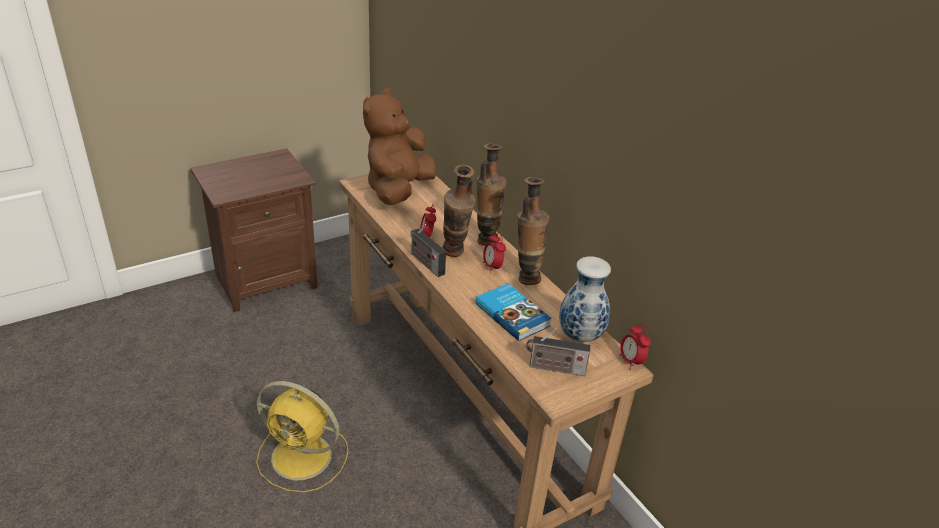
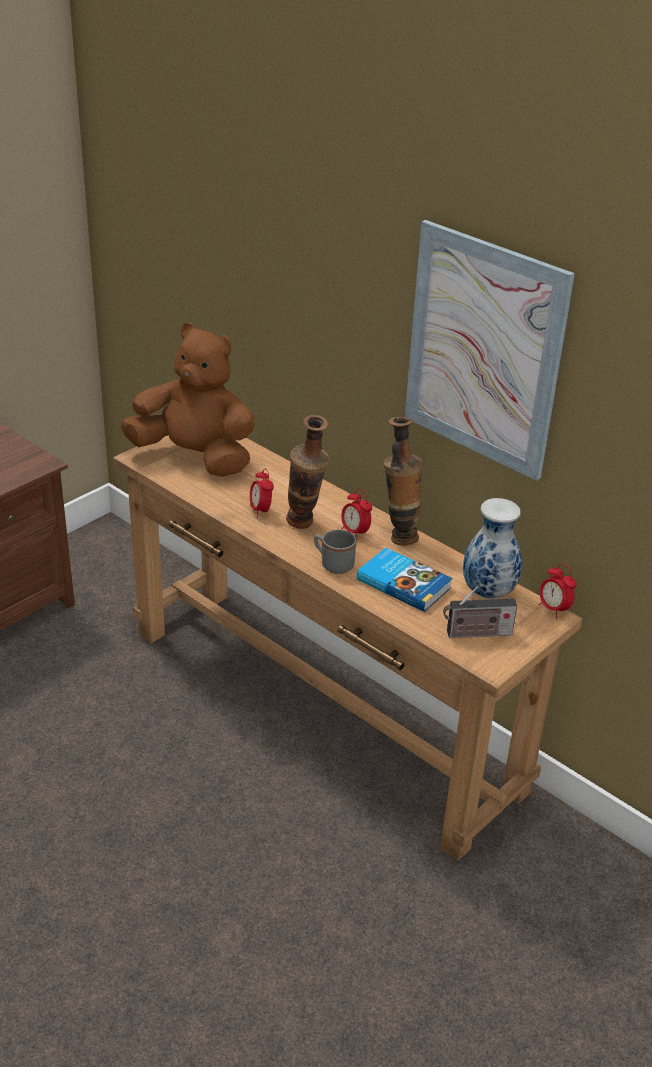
camera: 15 degrees left, 0 degrees up
(304, 457) = (155, 817): yellow fan -> none
(398, 190) = (195, 457): brown plush toy -> brown plush toy turned 105 degrees clockwise
(425, 263) = (274, 542): radio -> none
(463, 288) = (333, 564): none -> grey mug
(486, 239) = (332, 499): vase -> none
(603, 128) = (484, 350): none -> picture

